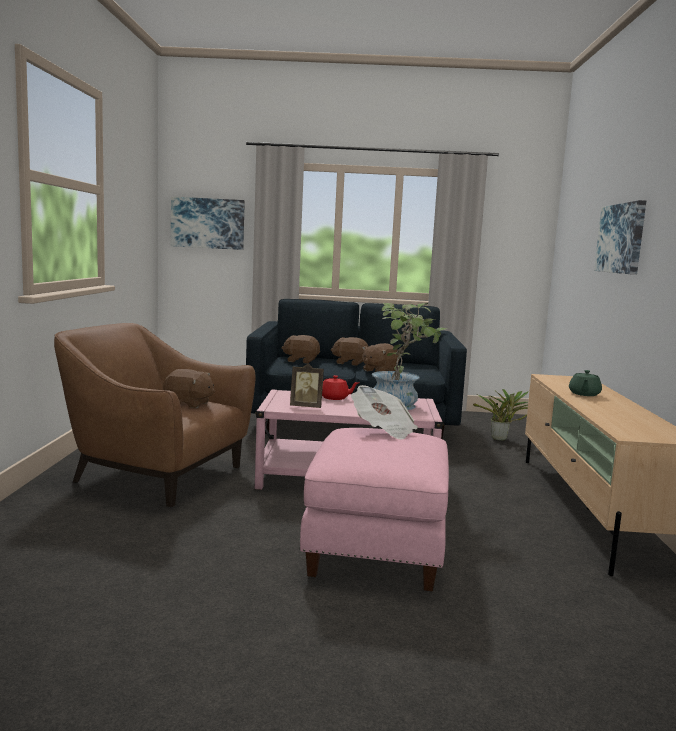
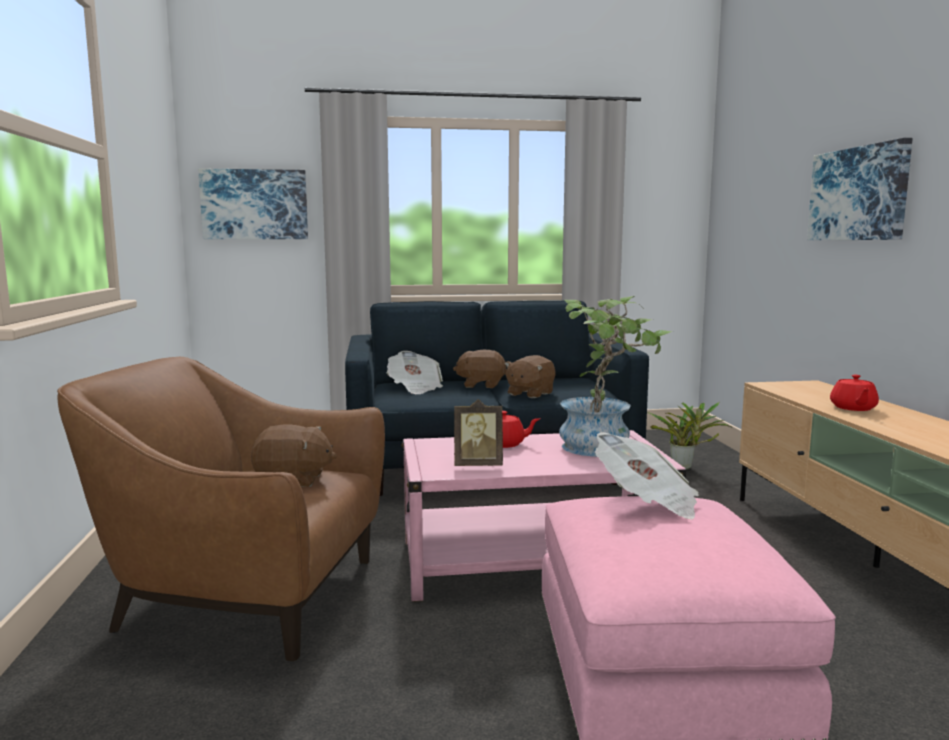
camera: 10 degrees left, 0 degrees up
(301, 361) = (415, 388): brown plush toy -> newspaper
(584, 394) = (853, 408): green teapot -> red teapot

